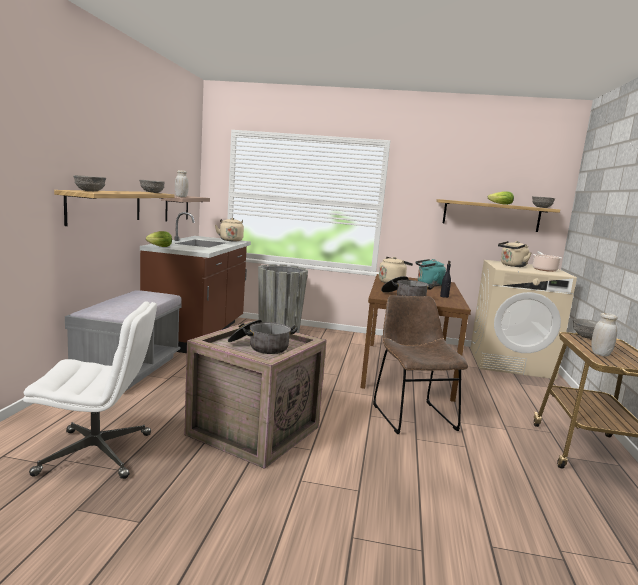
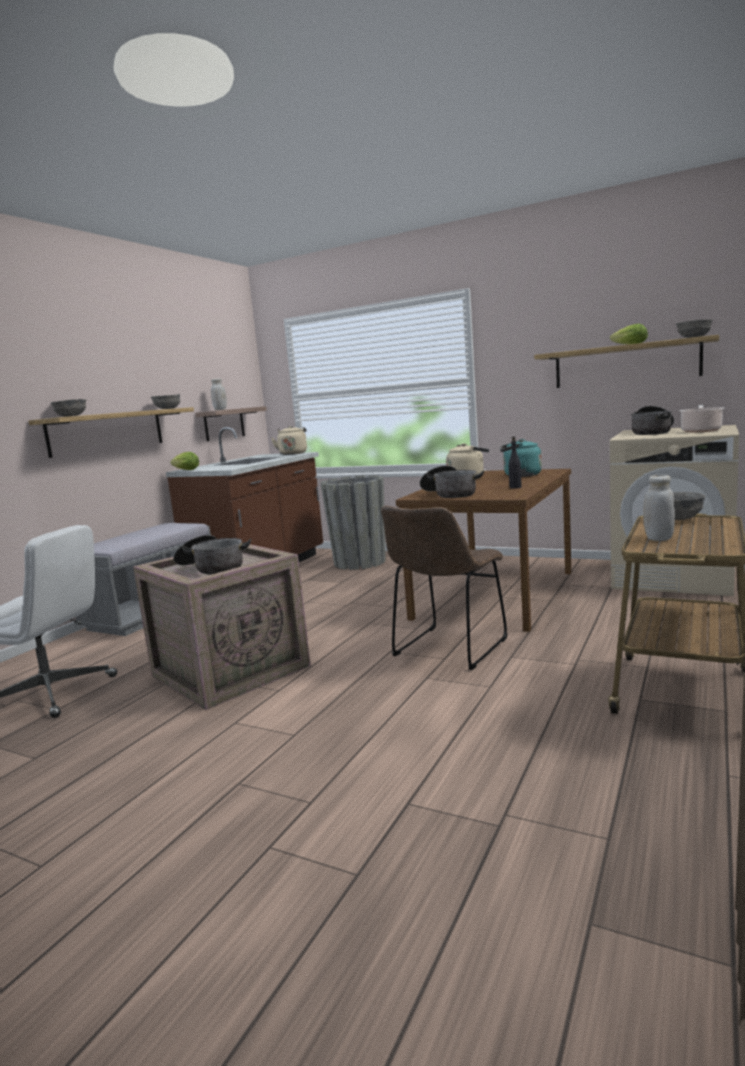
camera: 20 degrees right, 0 degrees up
(411, 415) = (447, 650): brown chair -> brown chair turned 150 degrees counterclockwise
(512, 266) = (652, 432): beige kettle -> cooking pot

